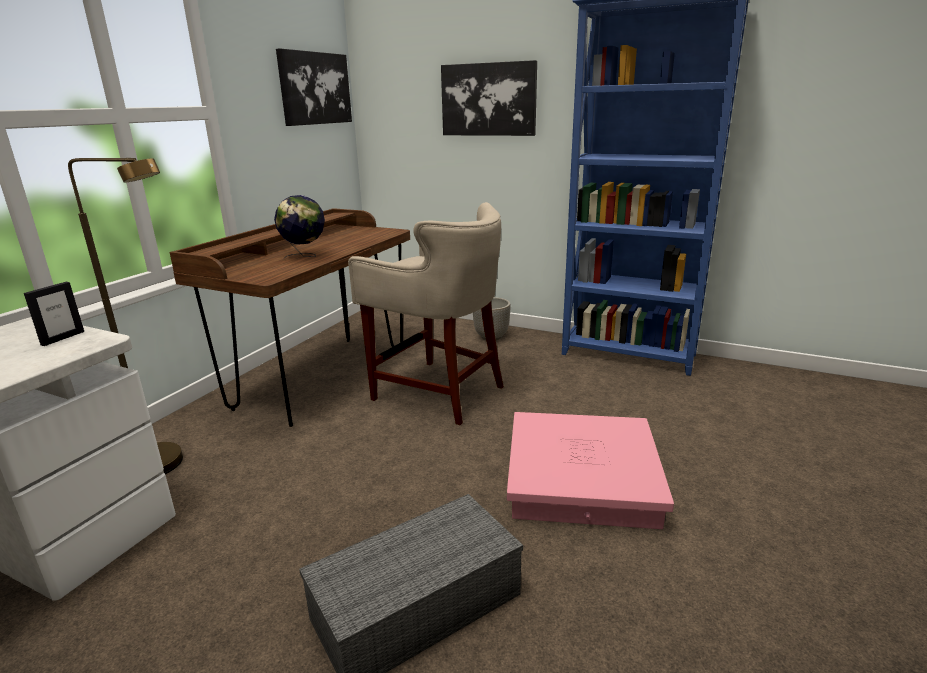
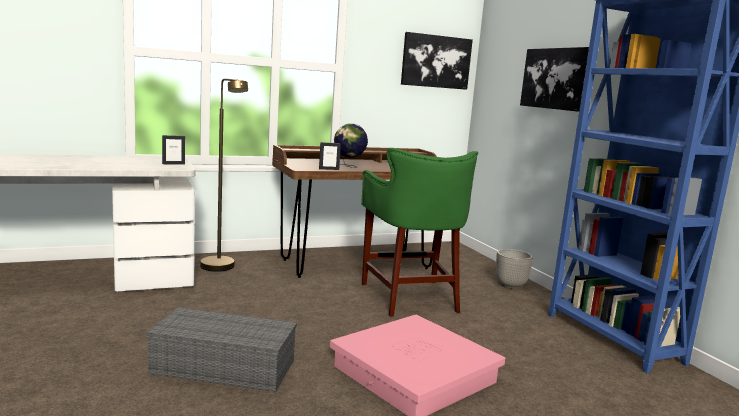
camera: 40 degrees right, 10 degrees down
(297, 268) = (329, 169): none -> picture frame
(438, 391) = (410, 297): beige stool -> green stool

